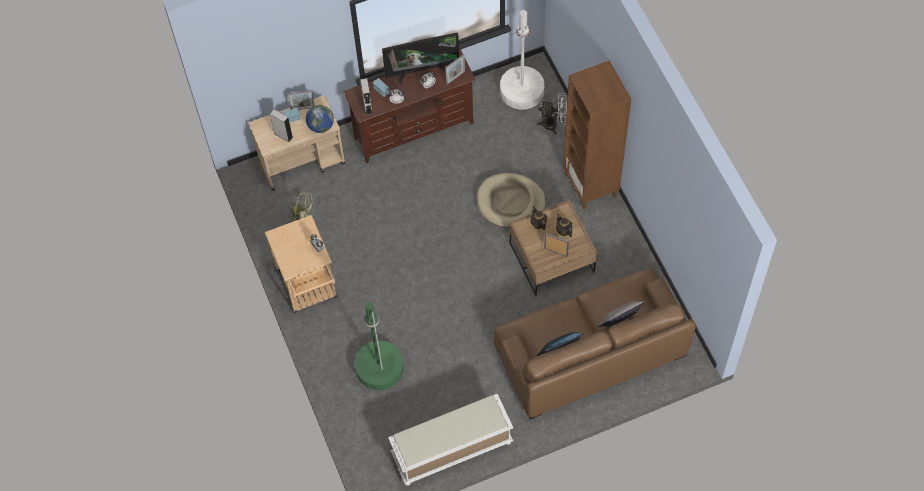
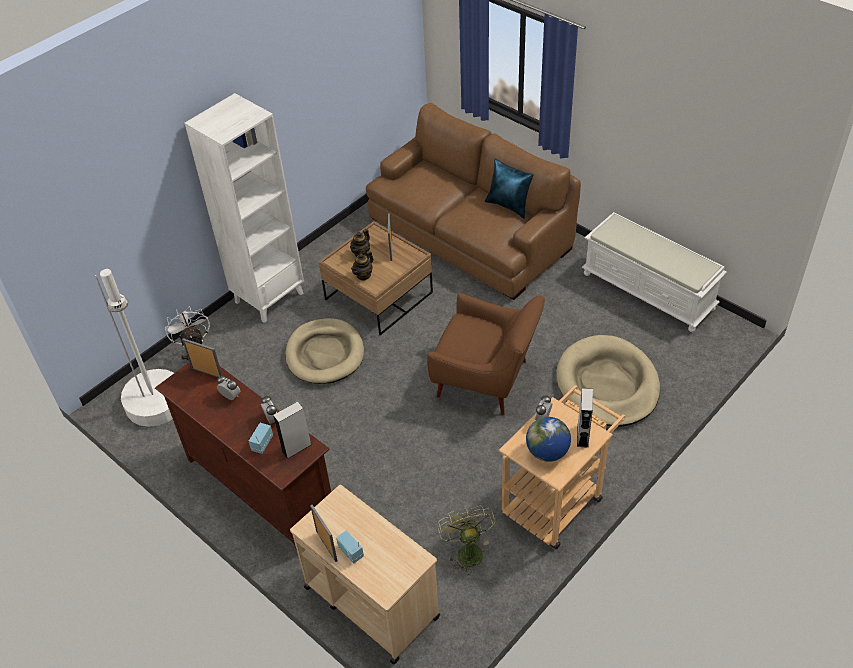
camera: 115 degrees left, 15 degrees down
(283, 135) = (386, 549): grey speaker -> grey speaker (582, 435)
(321, 126) = (347, 508): globe -> globe (547, 452)
(379, 367) = (607, 384): green floor lamp -> beige dog bed
(421, 70) = (208, 413): television -> none
(427, 293) = (487, 380): none -> brown armchair
(591, 185) = (269, 297): brown bookcase -> white bookcase
(619, 322) = (446, 178): grey pillow -> none

